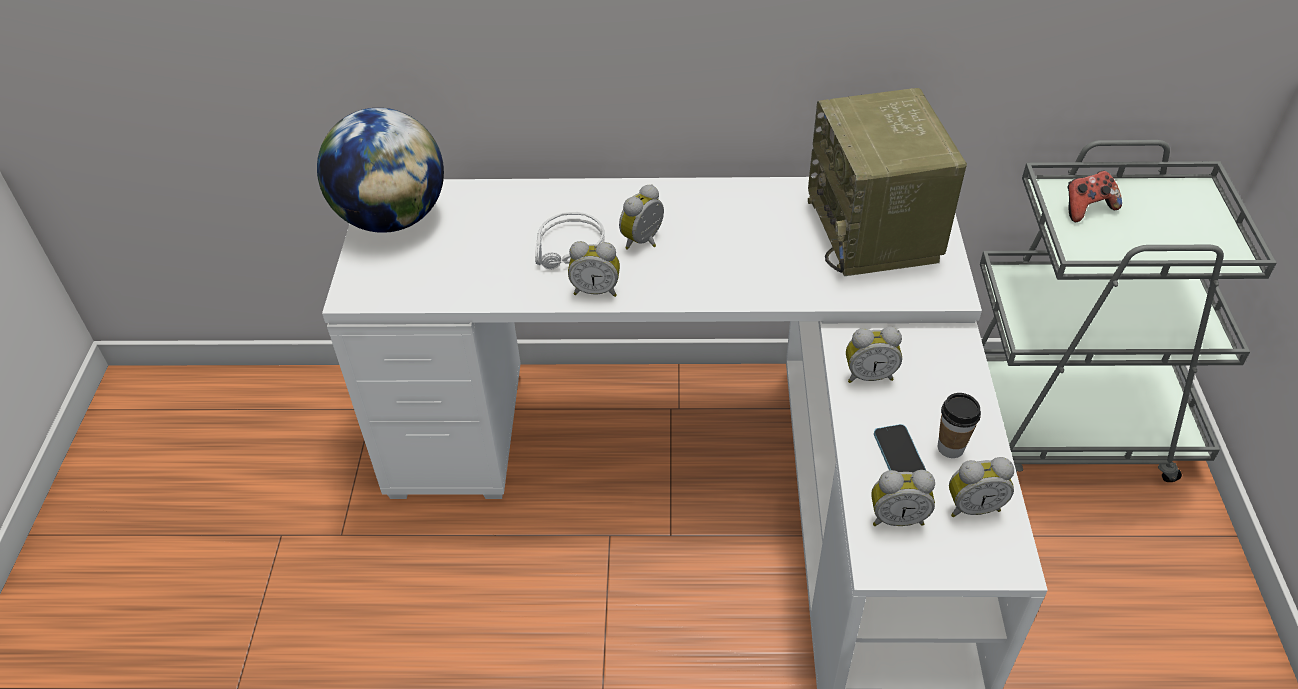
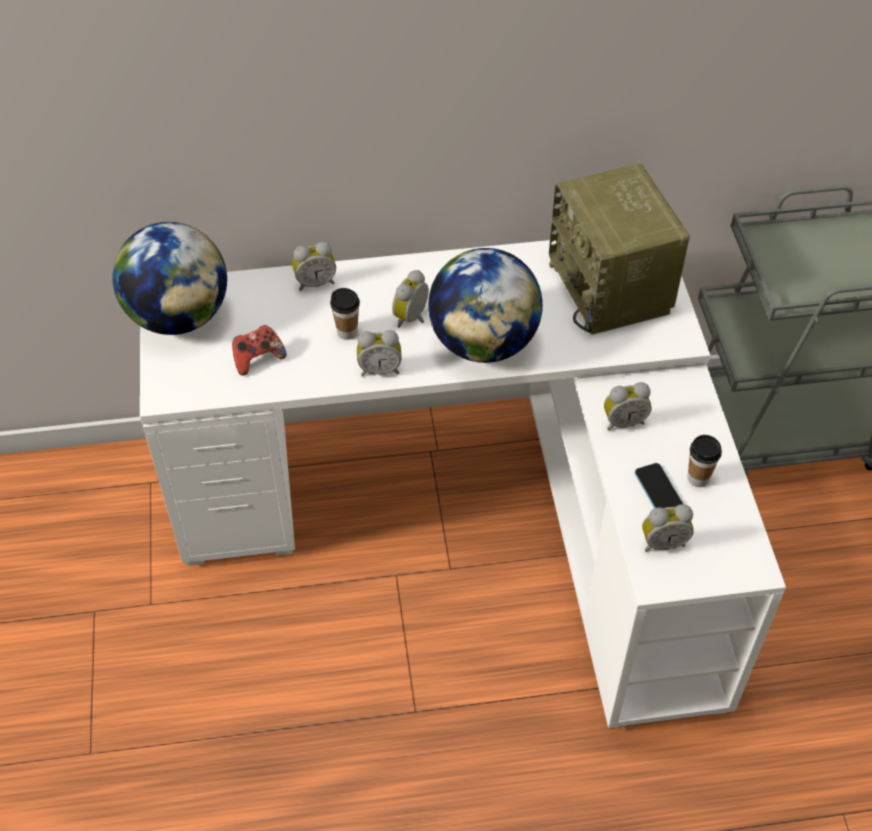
camera: 10 degrees left, 5 degrees up
(569, 249) = (347, 332): grey headphones -> cup
(718, 274) = (483, 343): none -> globe
(972, 506) = (721, 526): alarm clock -> alarm clock (315, 282)
(1087, 208) = (788, 251): game controller -> game controller (258, 359)

